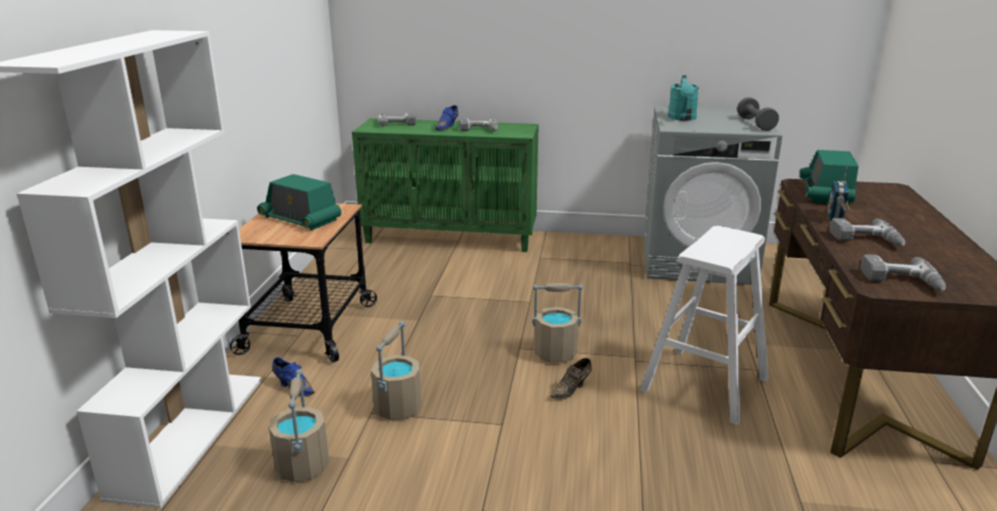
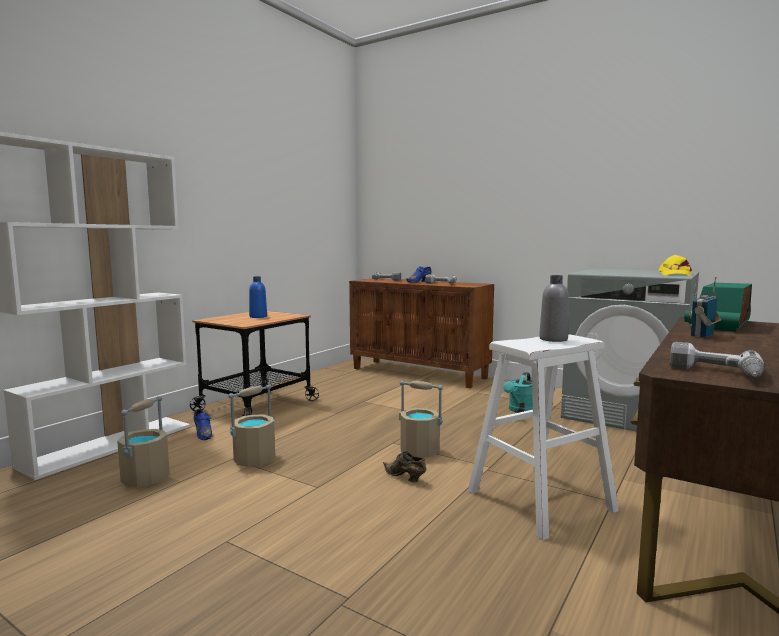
camera: 25 degrees right, 15 degrees down
(300, 219) = (258, 316): radio -> blue bottle
(451, 237) = (419, 373): green cabinet -> brown cabinet
(572, 389) = (405, 477): brown shoe -> brown shoe turned 60 degrees clockwise
(682, 118) = (604, 271): turquoise watering can -> turquoise watering can (519, 410)
(724, 240) = (553, 339): none -> grey bottle
(755, 124) = (674, 274): grey dumbbell -> yellow cap
(866, 240) = (716, 348): power drill -> none

